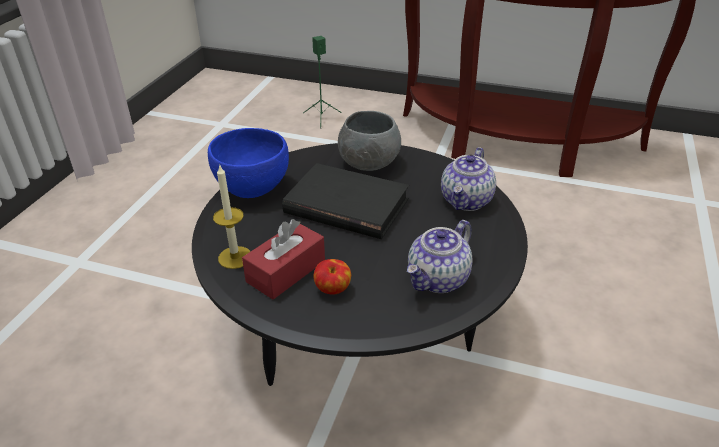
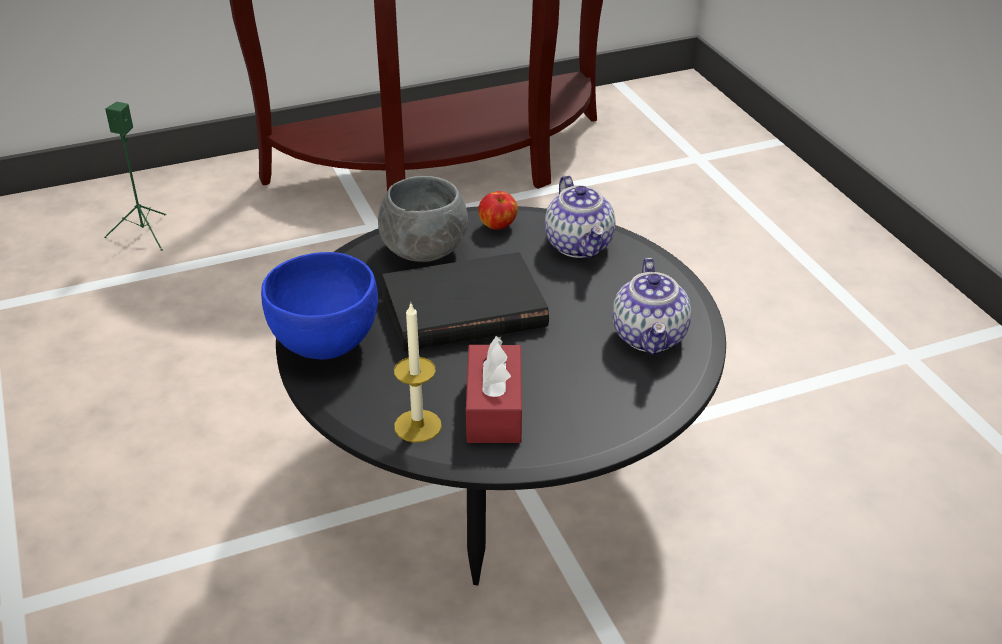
camera: 40 degrees left, 0 degrees up
(333, 290) = (566, 400): apple -> apple (498, 226)

